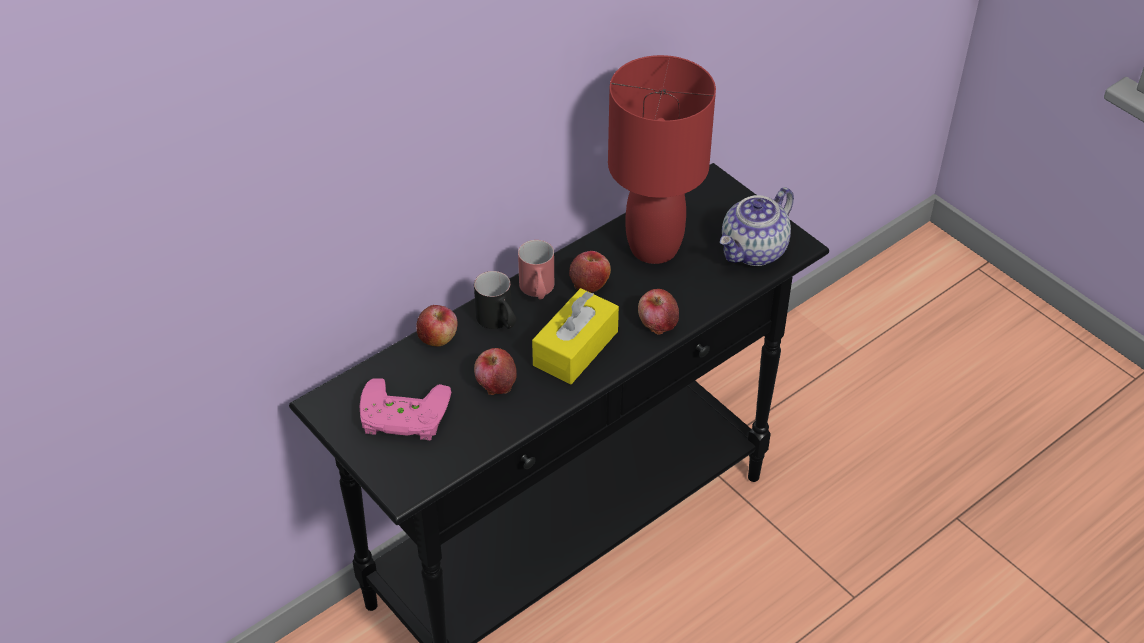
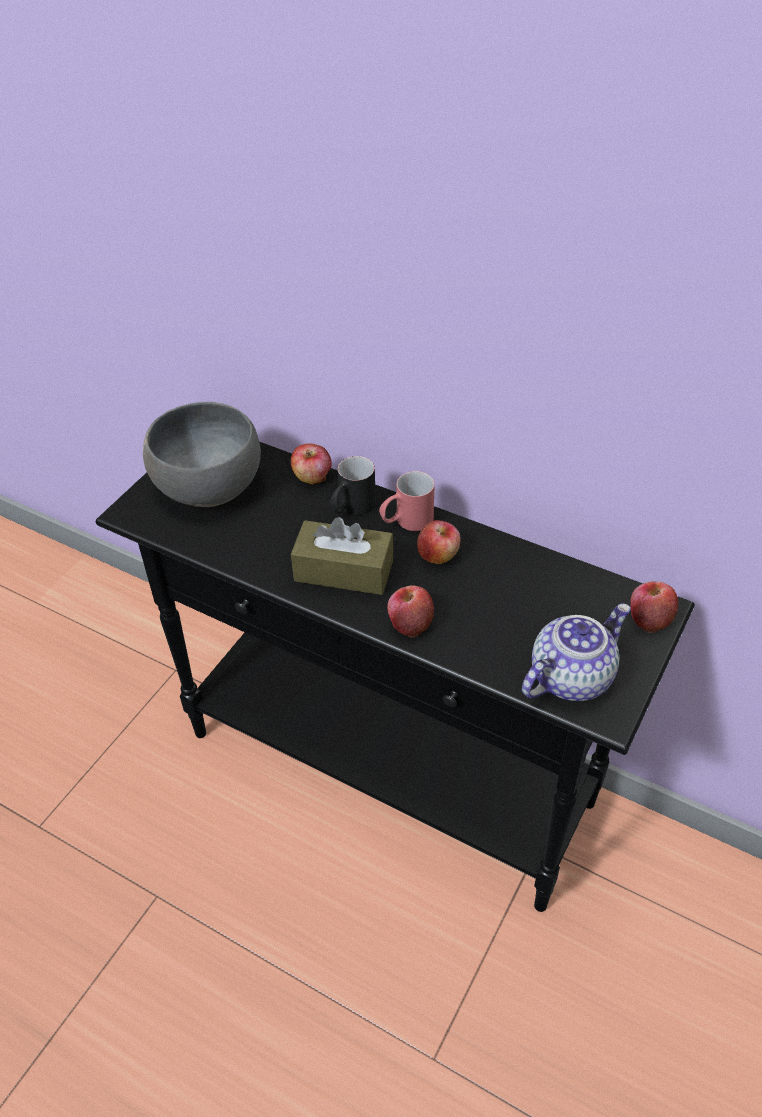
camera: 70 degrees right, 0 degrees up
(402, 418) = (208, 486): pink game controller -> grey bowl
(496, 383) = (273, 530): apple -> apple (649, 618)
(575, 348) = (343, 571): yellow tissue box -> brown tissue box
(653, 248) = (519, 588): red table lamp -> none
(754, 251) = (570, 676): teapot -> teapot turned 120 degrees clockwise

